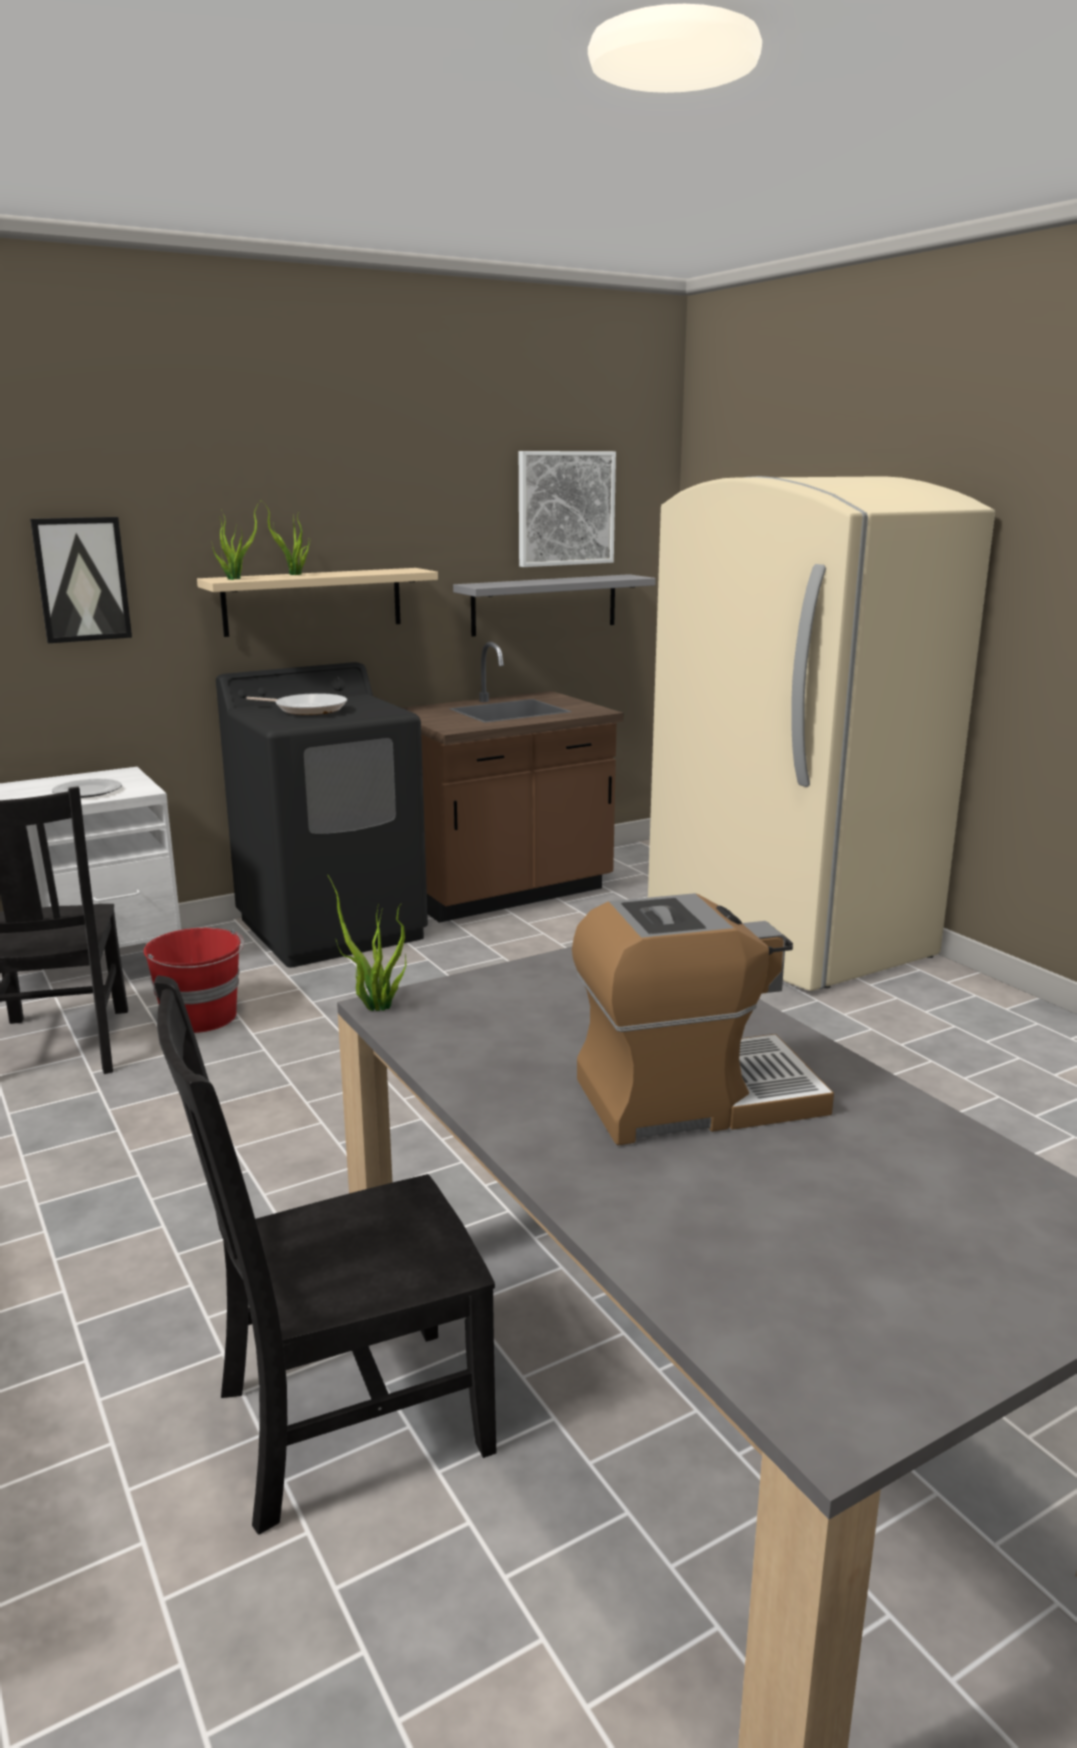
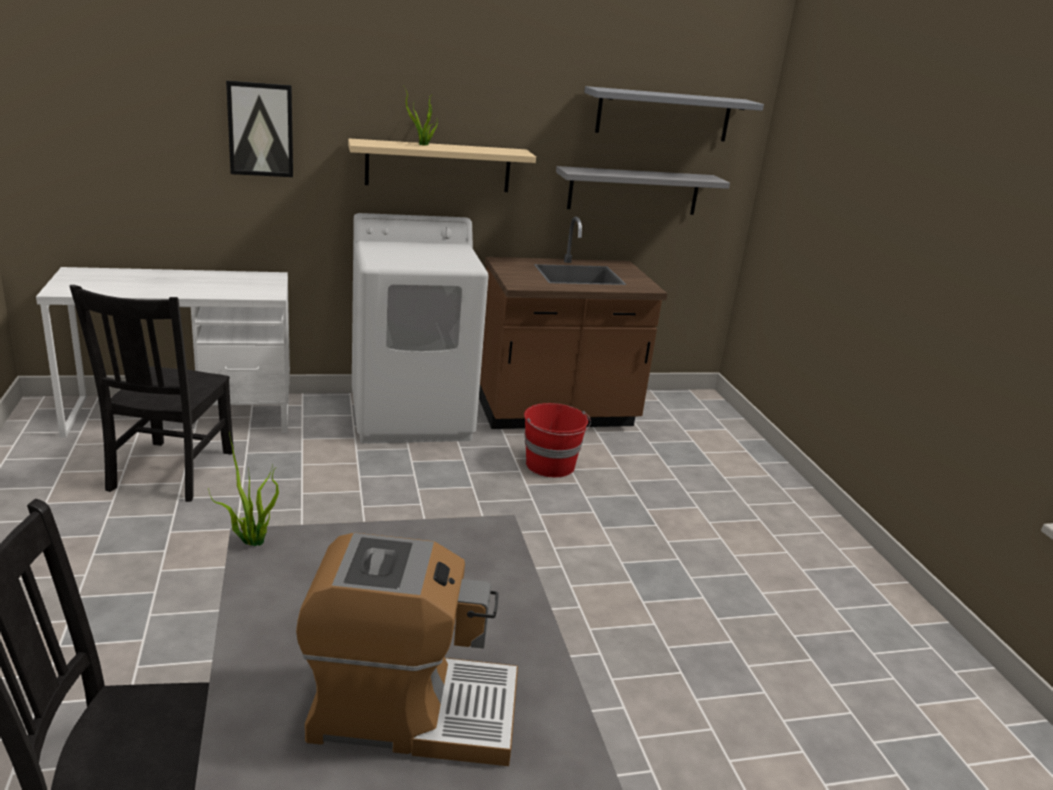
camera: 15 degrees right, 5 degrees up
(88, 791) = (236, 288): plate -> none
(201, 1017) = (276, 470): red bucket -> red bucket (551, 465)
(236, 579) = (373, 143): potted plant -> none
(307, 709) = (407, 252): frying pan -> none
(332, 928) = (412, 416): black washing machine -> white washing machine
(565, 508) = (664, 115): picture -> grey shelf
(783, 934) = (756, 503): beige fridge -> none

